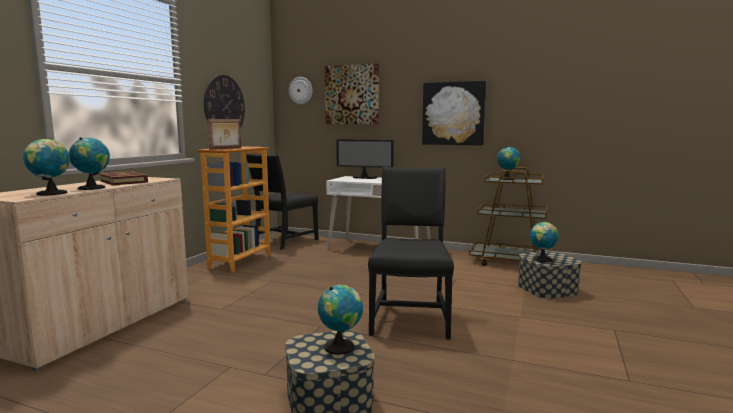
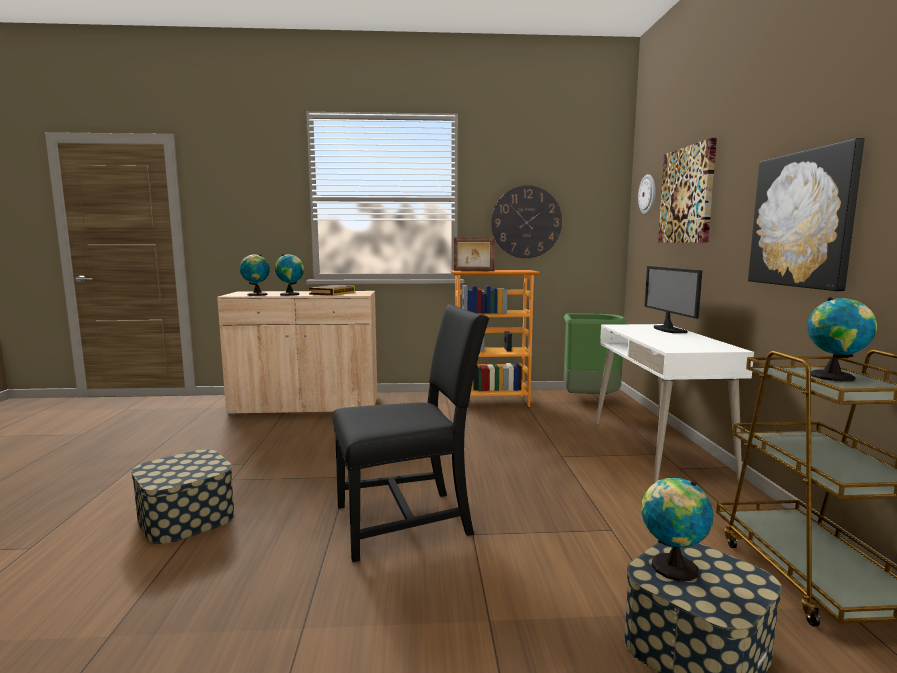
camera: 65 degrees right, 0 degrees up
(284, 241) = (588, 399): black chair -> green trash can
(341, 346) = (187, 471): globe -> none

